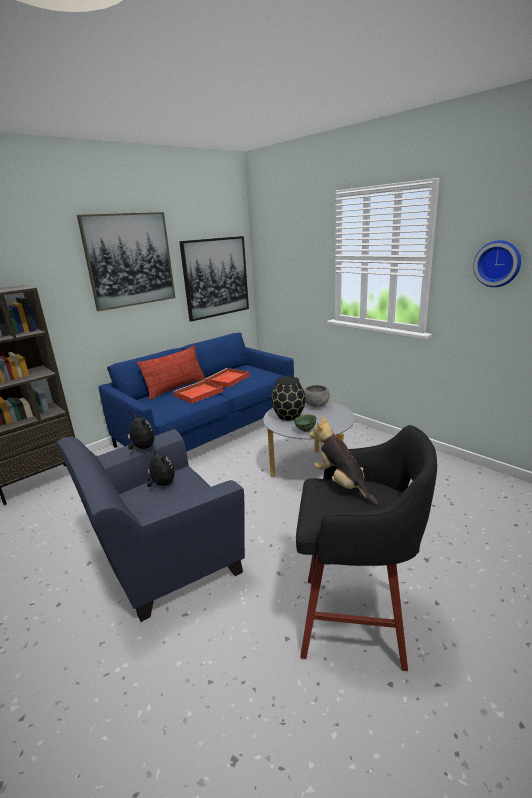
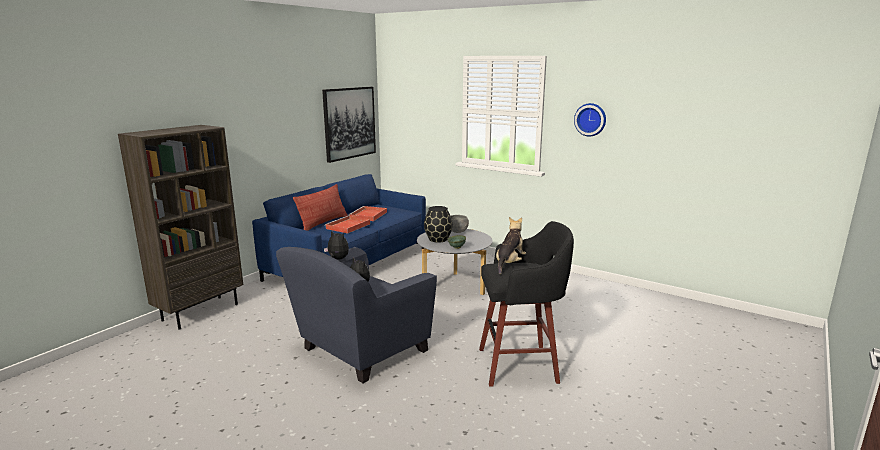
camera: 15 degrees left, 5 degrees down
(129, 260) = (283, 105): picture -> none
(341, 484) = (509, 263): plush toy -> plush toy turned 75 degrees clockwise

